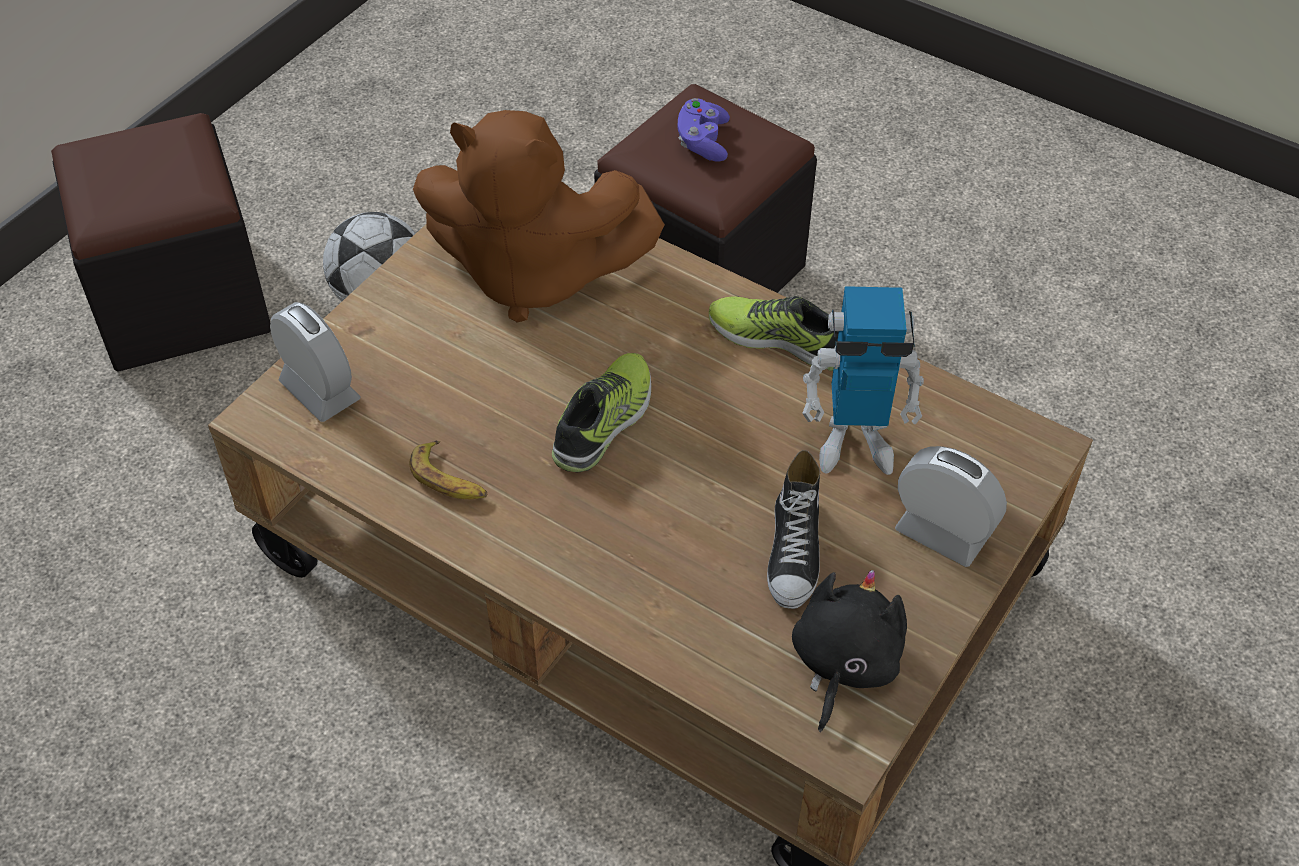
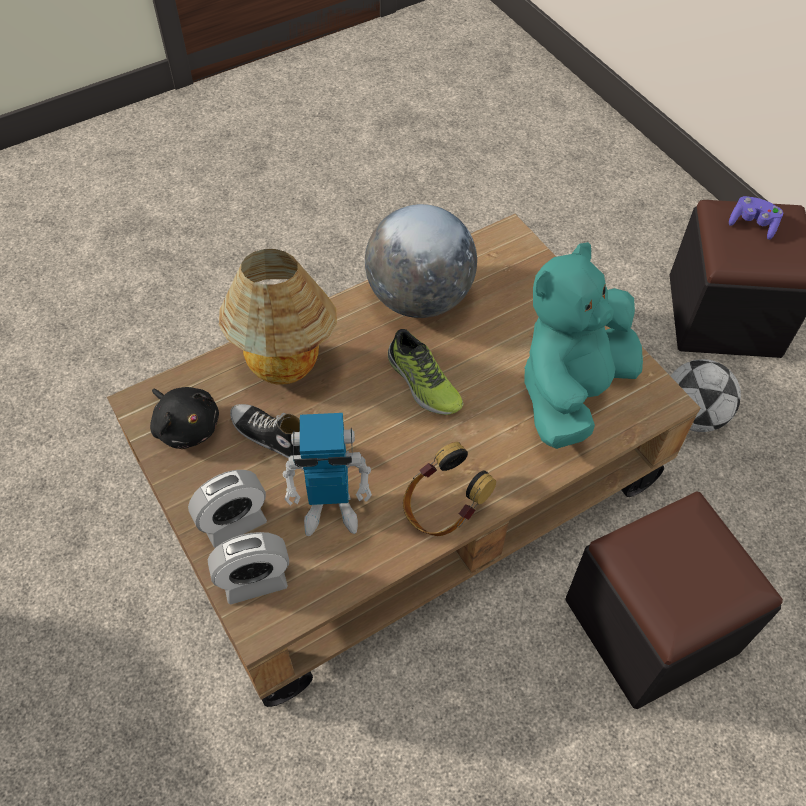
camera: 115 degrees right, 5 degrees up
(320, 391) = (516, 262): alarm clock -> alarm clock (254, 580)
(449, 479) = (419, 298): banana -> globe
(533, 273) = (571, 391): brown plush toy -> turquoise plush toy
(672, 585) = (287, 369): none -> table lamp
(702, 142) = (690, 565): purple game controller -> purple game controller (752, 224)
(780, 339) = (443, 508): shoe -> headphones
(854, 443) = (330, 509): toy robot -> toy robot turned 120 degrees counterclockwise

